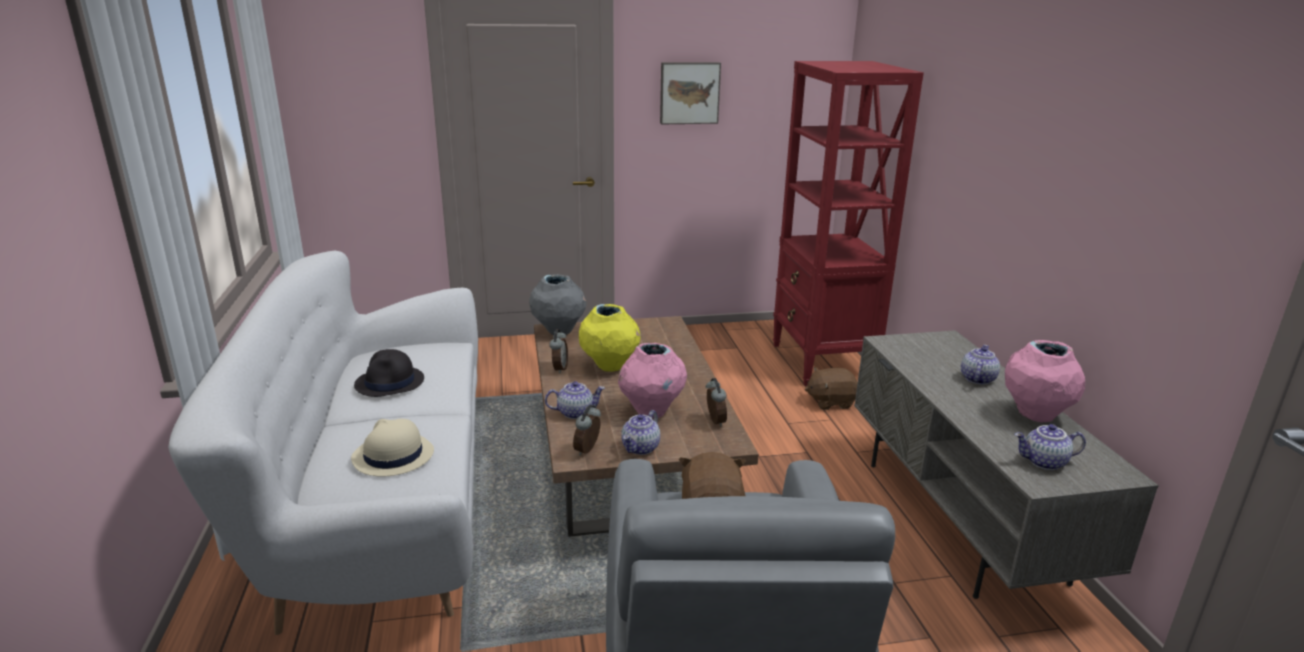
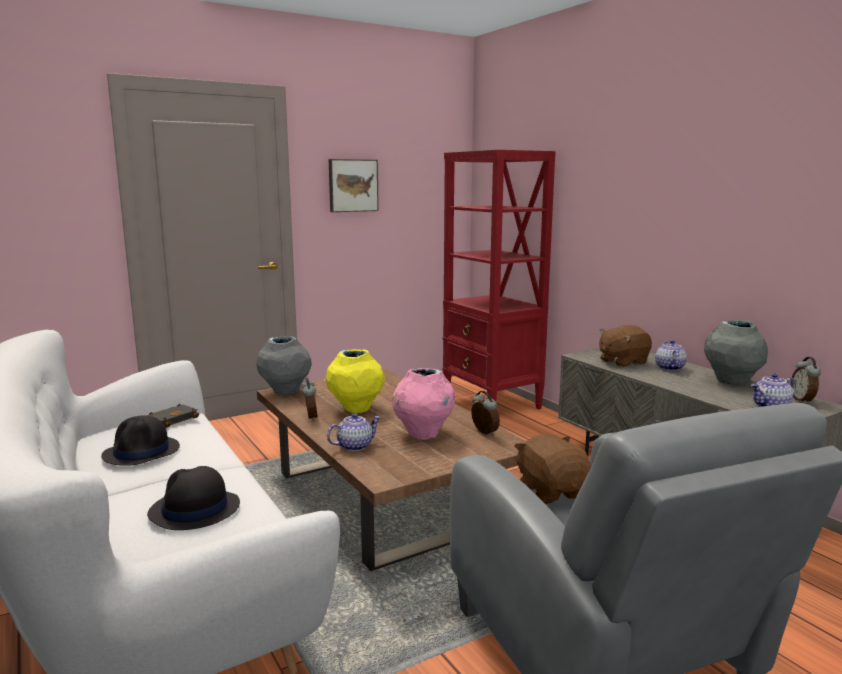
camera: 20 degrees left, 10 degrees down
(392, 456) = (194, 510): beige hat -> black hat
(438, 348) = (173, 419): none -> black book
(588, 450) = (392, 471): alarm clock -> alarm clock (803, 400)
(641, 448) = (439, 461): teapot -> none
(830, 402) = (519, 428): brown plush toy -> brown plush toy (622, 362)
(1035, 415) = (732, 382): pink vase -> grey vase

